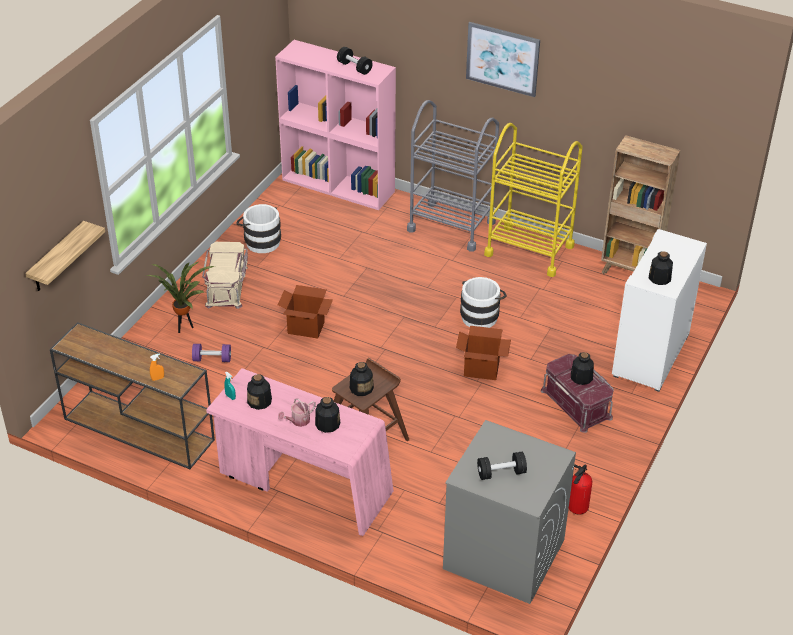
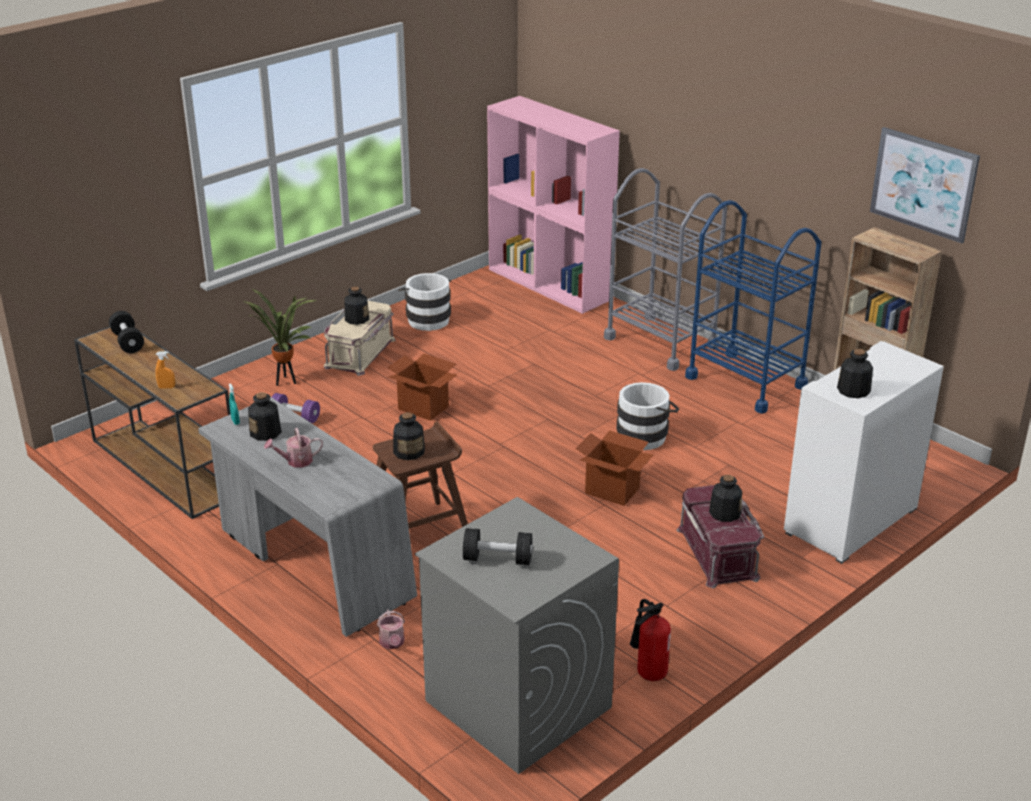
camera: 20 degrees right, 10 degrees down
(57, 258) = (111, 235): shelf -> none
(303, 485) = (312, 565): pink desk -> grey desk
(327, 424) = (328, 471): bottle -> bottle (356, 319)
(354, 67) = (570, 125): black dumbbell -> black dumbbell (128, 342)
(396, 532) = (392, 643): none -> watering can
(502, 59) = (736, 118): picture -> picture (923, 184)
(529, 250) = (745, 382): yellow cart -> blue cart

